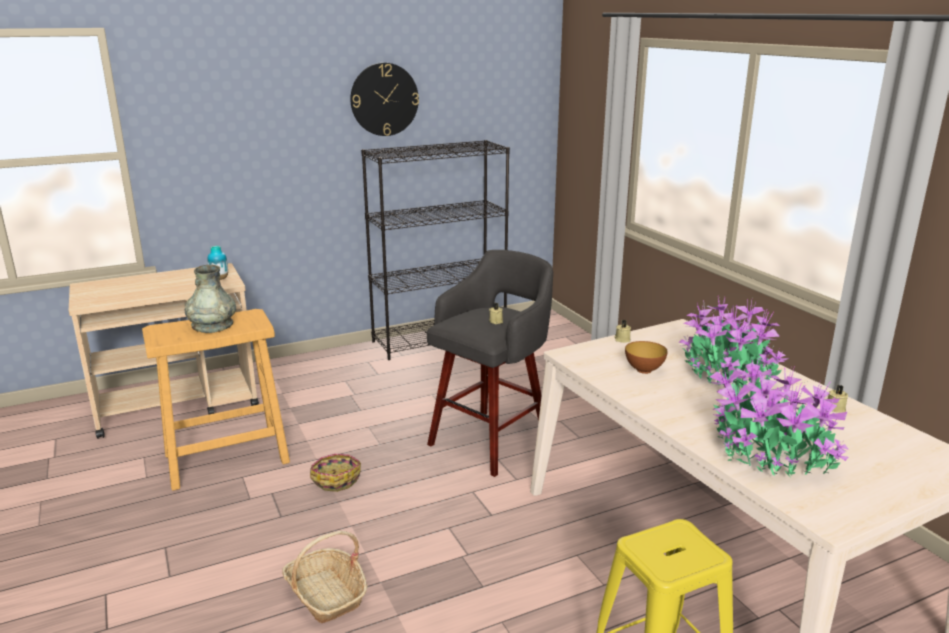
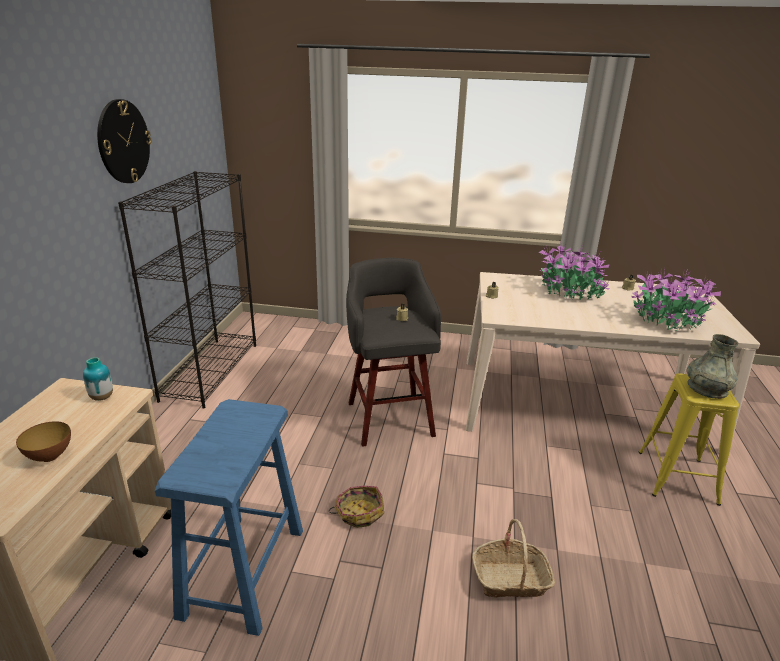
camera: 55 degrees left, 5 degrees up
(212, 325) = (227, 438): grey vase -> grey vase (706, 389)
(227, 458) = (244, 570): beige stool -> blue stool
(644, 370) = (542, 308): bowl -> bowl (50, 456)

